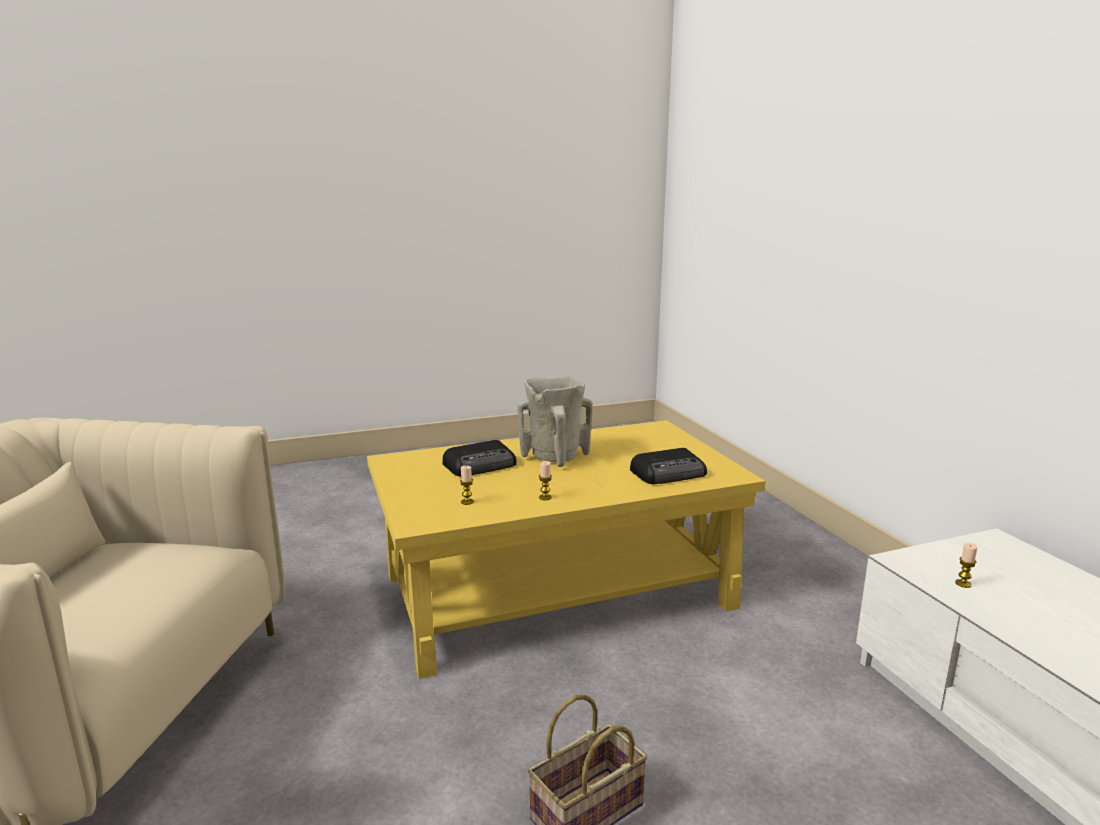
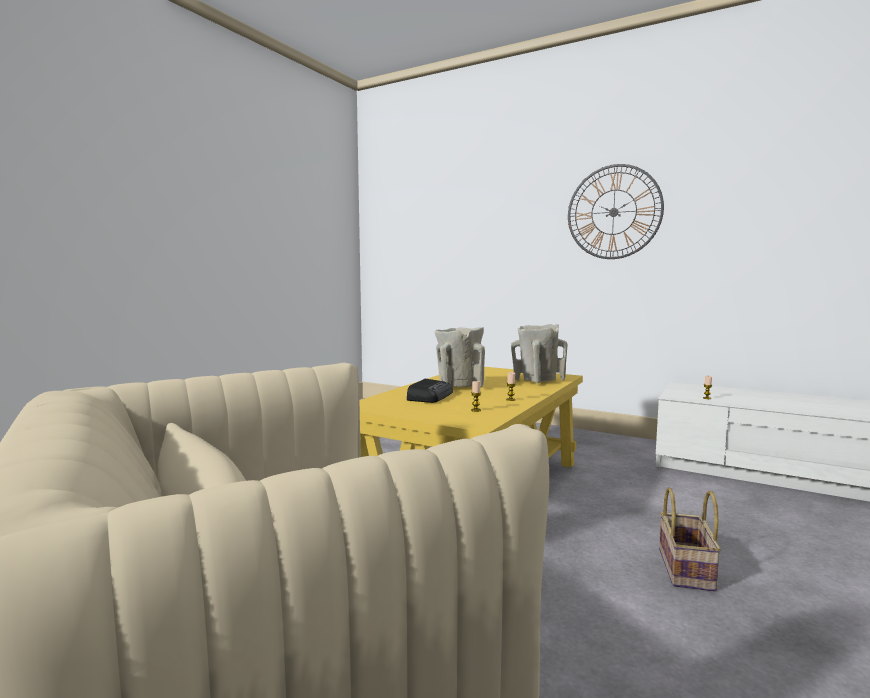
camera: 40 degrees left, 10 degrees down
(669, 473) = (537, 380): radio -> beige vase
(959, 188) = (613, 212): none -> wall clock

